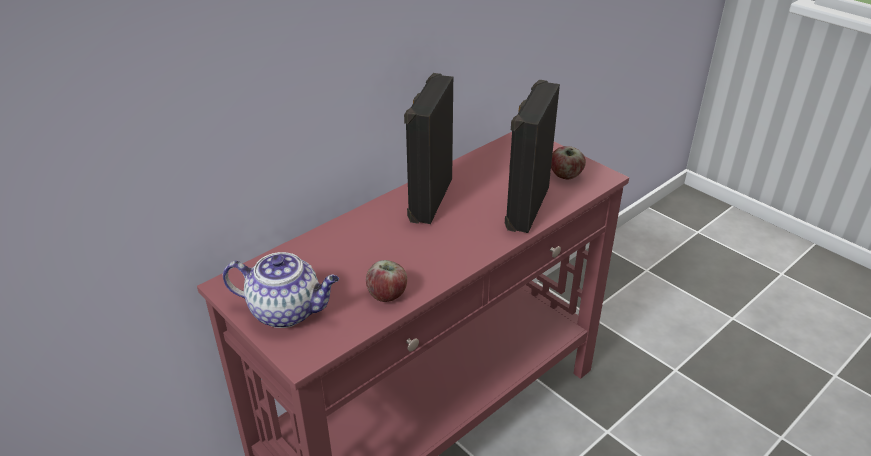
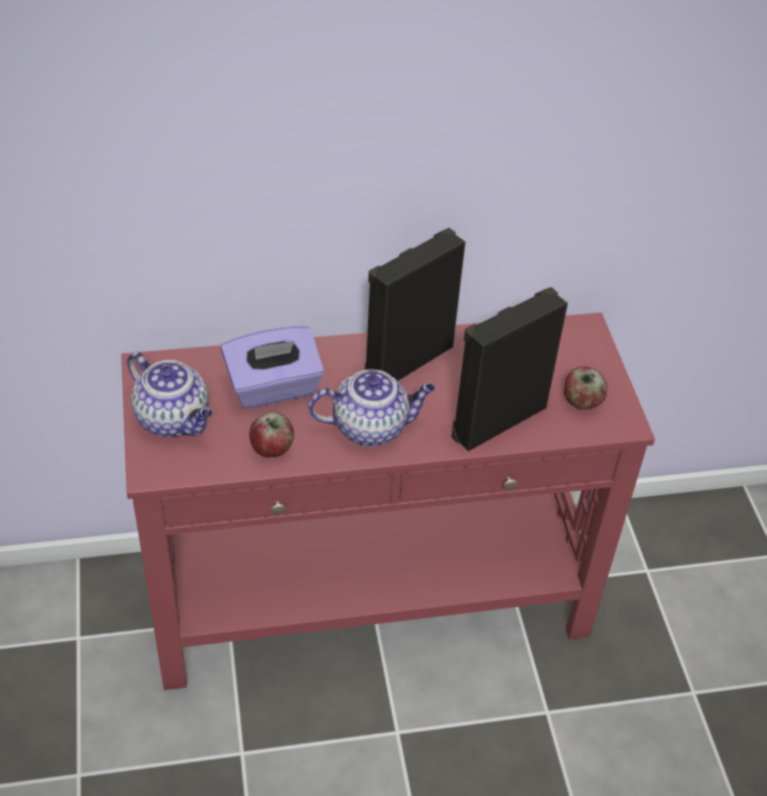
camera: 30 degrees right, 10 degrees up
(349, 255) = (273, 388): none -> purple tissue box
(447, 248) = (371, 427): none -> teapot

